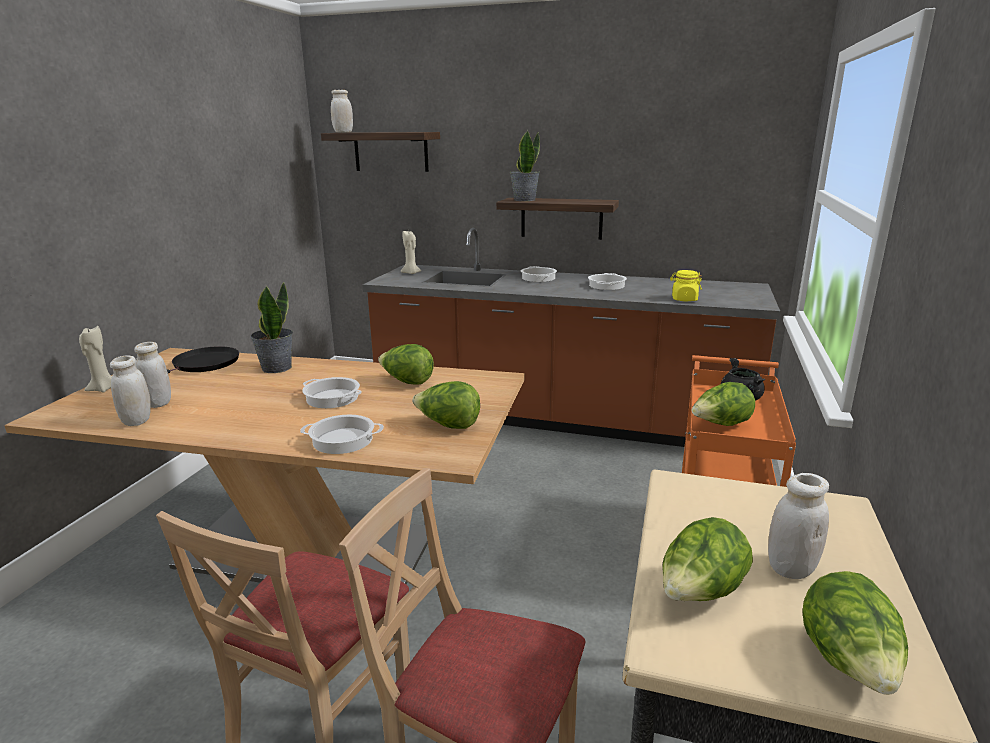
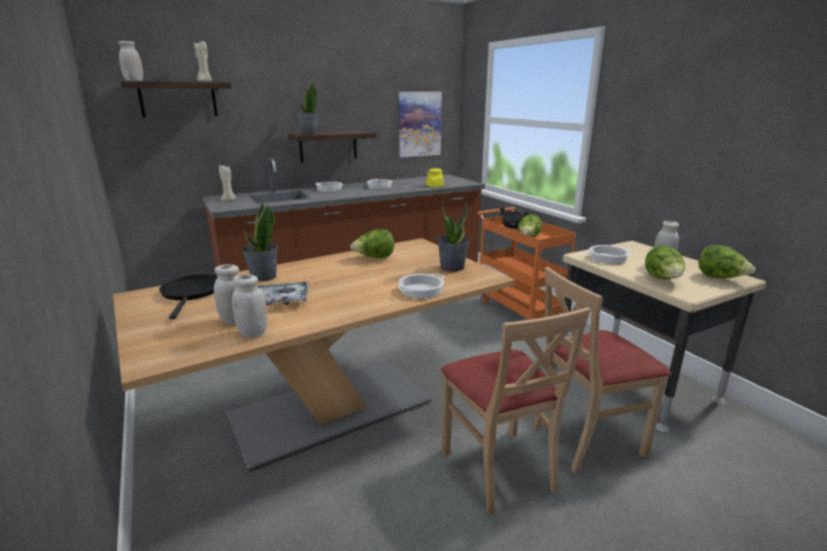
camera: 45 degrees left, 0 degrees up
(103, 389) = (144, 332): beige candle -> beige candle (205, 81)
(227, 397) = (280, 300): none -> tray
(331, 398) = (354, 278): cooking pot -> cooking pot (608, 258)
(448, 425) = (452, 267): lettuce -> potted plant
(718, 195) = (419, 124): none -> picture

